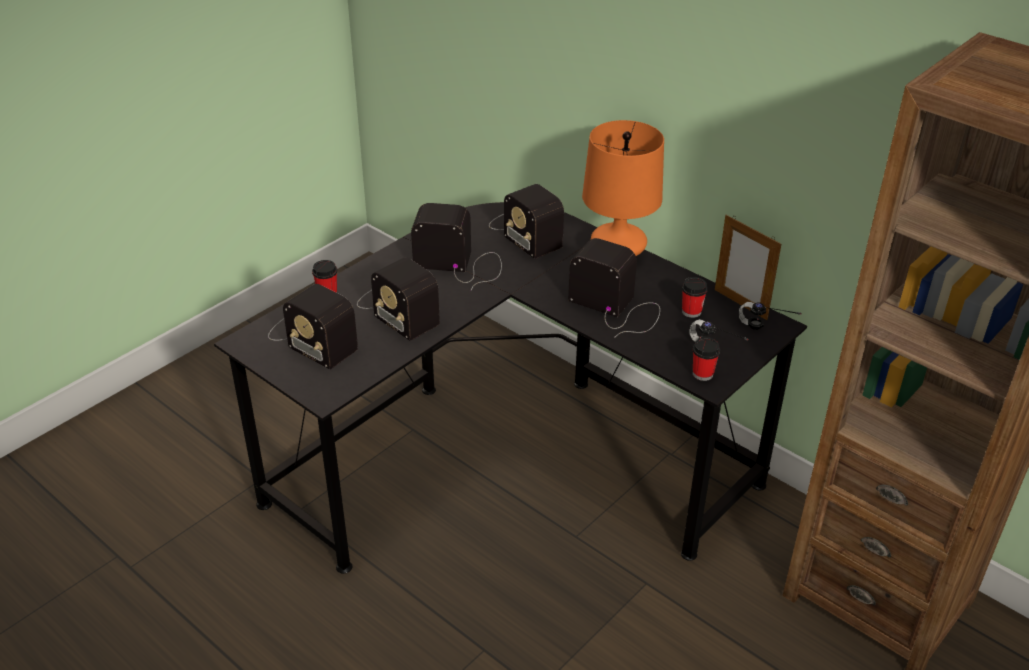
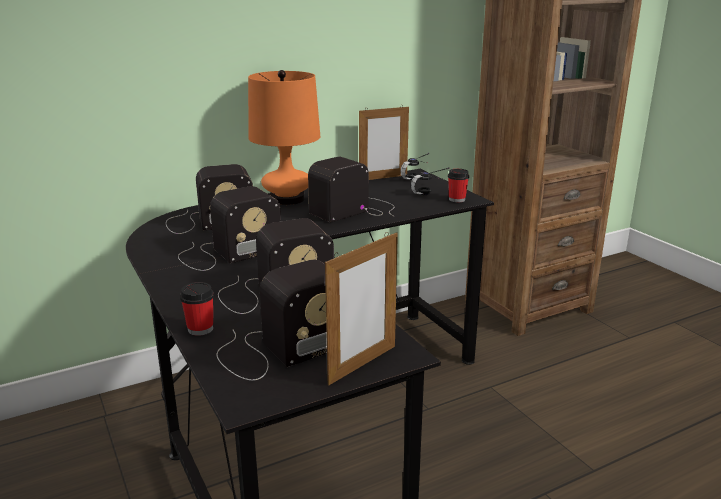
camera: 70 degrees left, 15 degrees down
(303, 380) = (362, 364): none -> picture frame
(461, 264) = (226, 253): radio -> radio turned 150 degrees counterclockwise
(691, 311) = (380, 190): cup -> none

